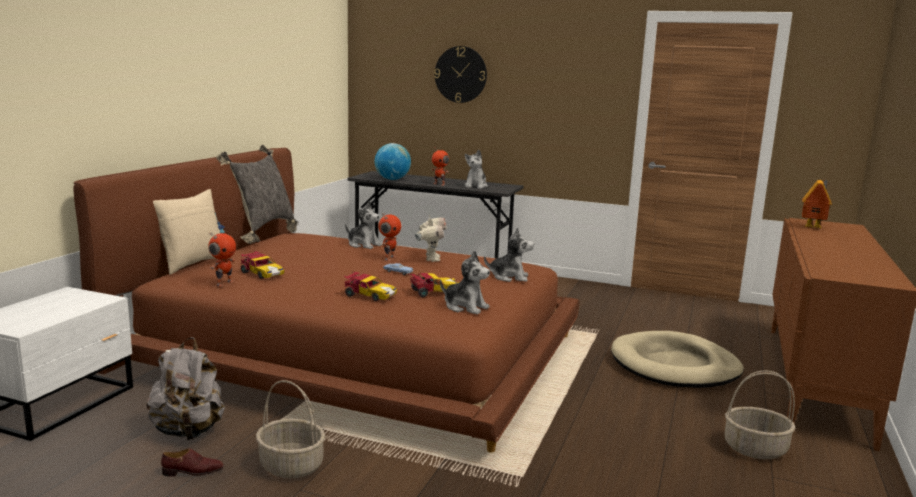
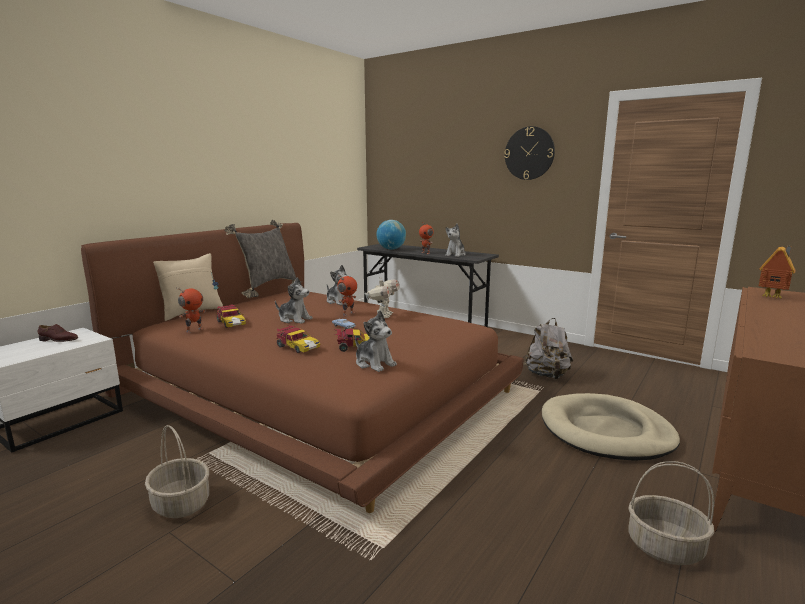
camera: 15 degrees right, 0 degrees up
(189, 431) = (129, 457): grey backpack -> grey backpack (547, 375)
(193, 472) = (99, 499): brown shoe -> brown shoe (58, 340)
(460, 74) = (448, 161): wall clock -> wall clock (529, 153)
(509, 277) = (441, 335): plush toy -> plush toy (294, 319)

